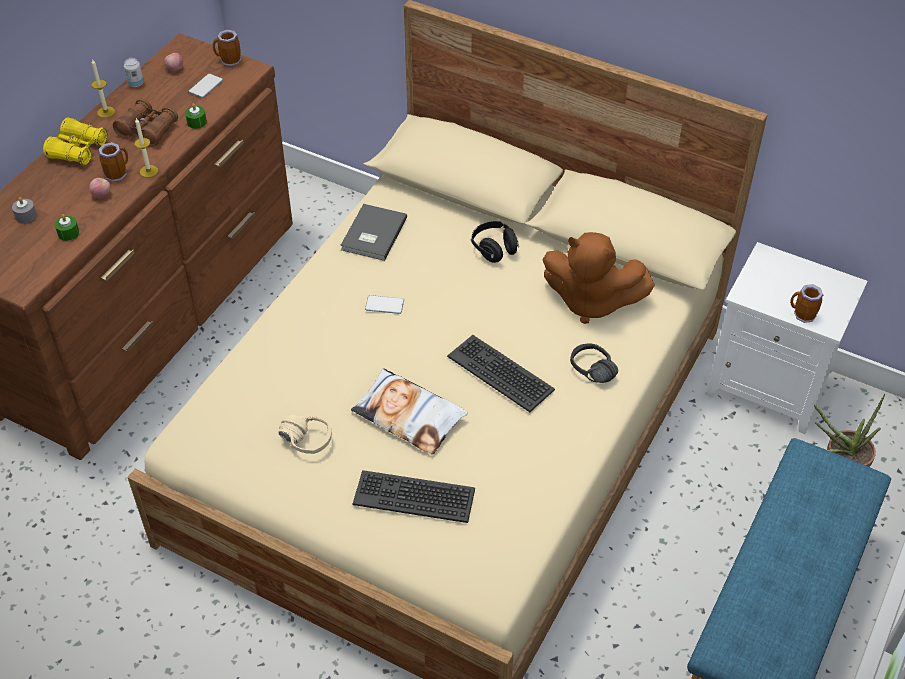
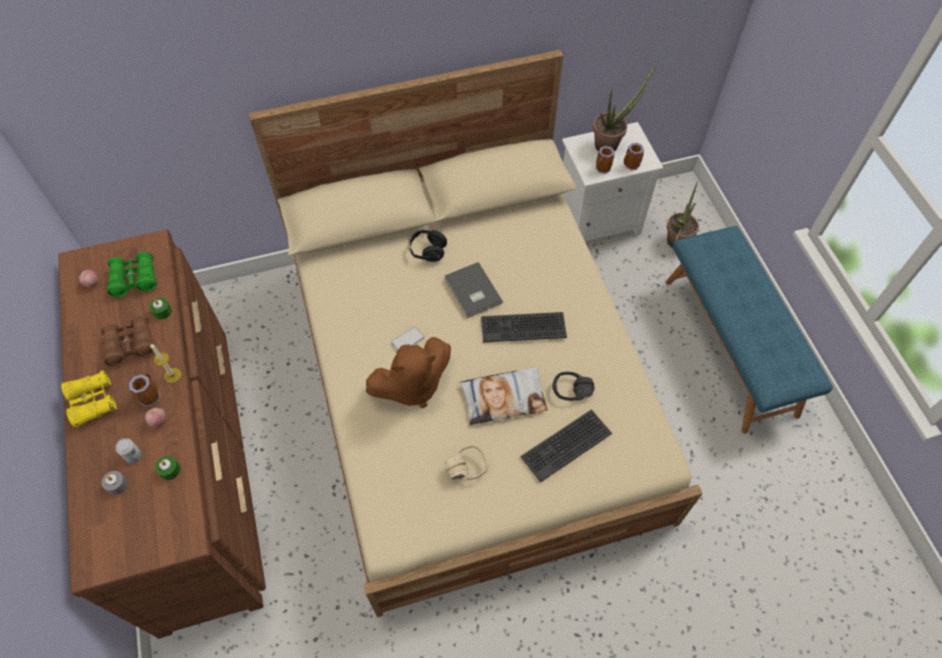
camera: 45 degrees left, 10 degrees up
(106, 112) = (78, 356): candle -> none
(136, 84) = (74, 317): can -> can (133, 456)
(206, 86) = (135, 279): phone -> green binoculars
(229, 61) = (128, 248): mug -> mug (602, 169)
(372, 234) = (342, 299): grey book -> grey book (472, 292)
(588, 374) = (567, 288): black headphones -> black headphones (572, 396)
(591, 301) = (518, 242): brown plush toy -> brown plush toy (411, 386)
(806, 280) = (610, 143): none -> potted plant

